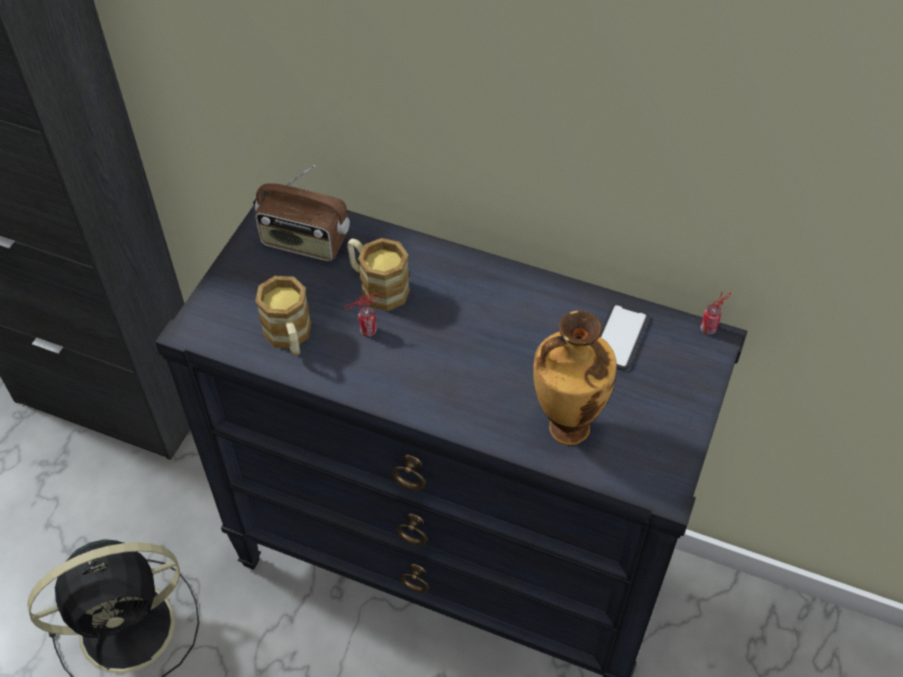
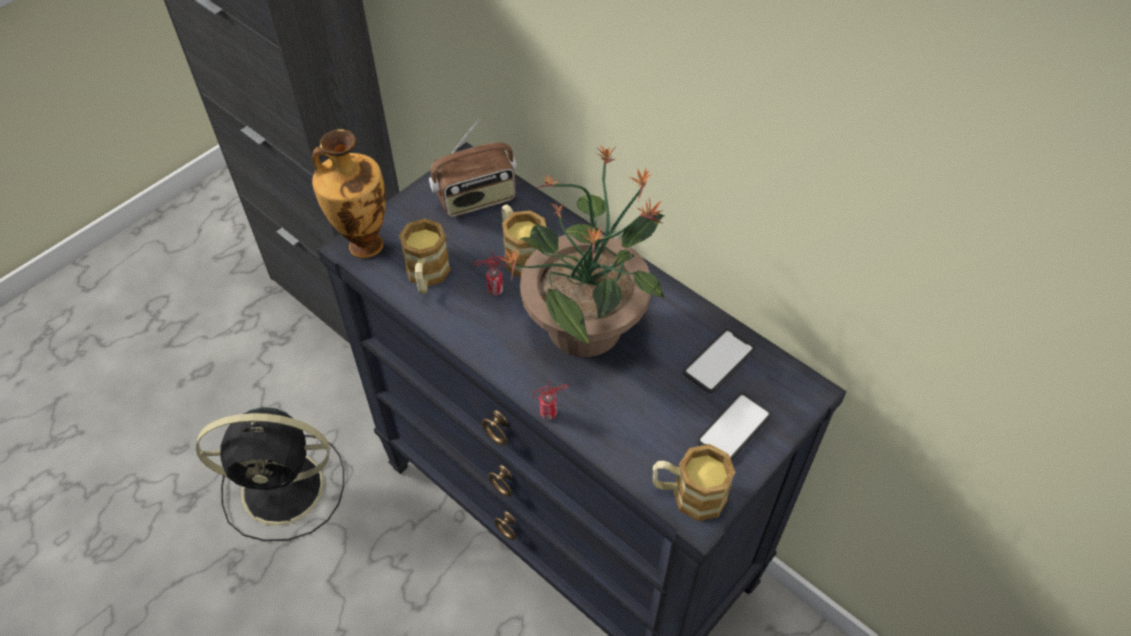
camera: 20 degrees right, 0 degrees up
(304, 242) = (476, 199): radio -> radio turned 60 degrees counterclockwise
(477, 339) = (587, 325): none -> potted plant
(565, 427) = (631, 428): vase -> vase (363, 244)
(647, 473) = (688, 494): none -> mug
(661, 397) = (734, 428): none -> phone
(709, 328) = (809, 378): can -> can (550, 412)

